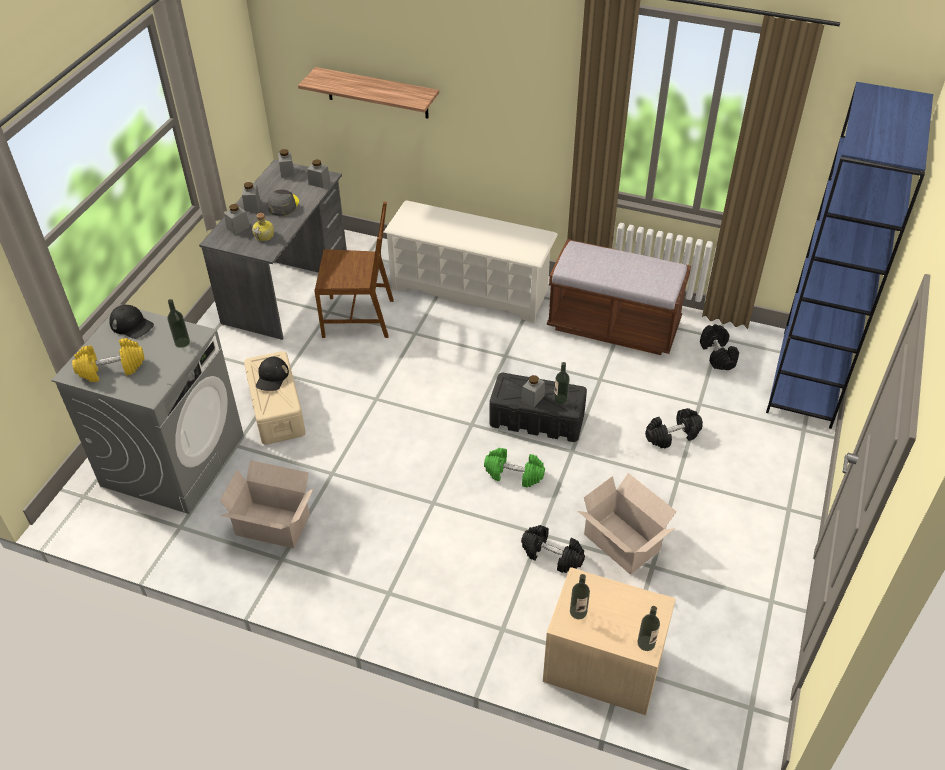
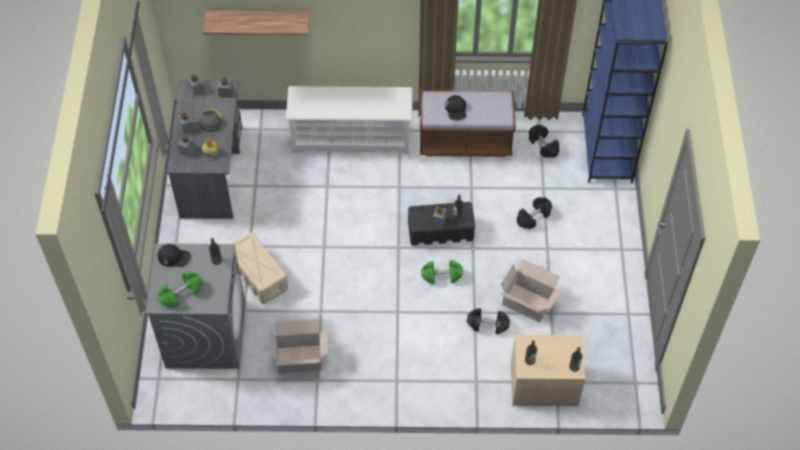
camera: 20 degrees left, 10 degrees up
(111, 369) = (181, 294): yellow dumbbell -> green dumbbell
(272, 377) = (253, 255): black cap -> black cap (456, 109)
(359, 317) = (280, 184): brown chair -> none

